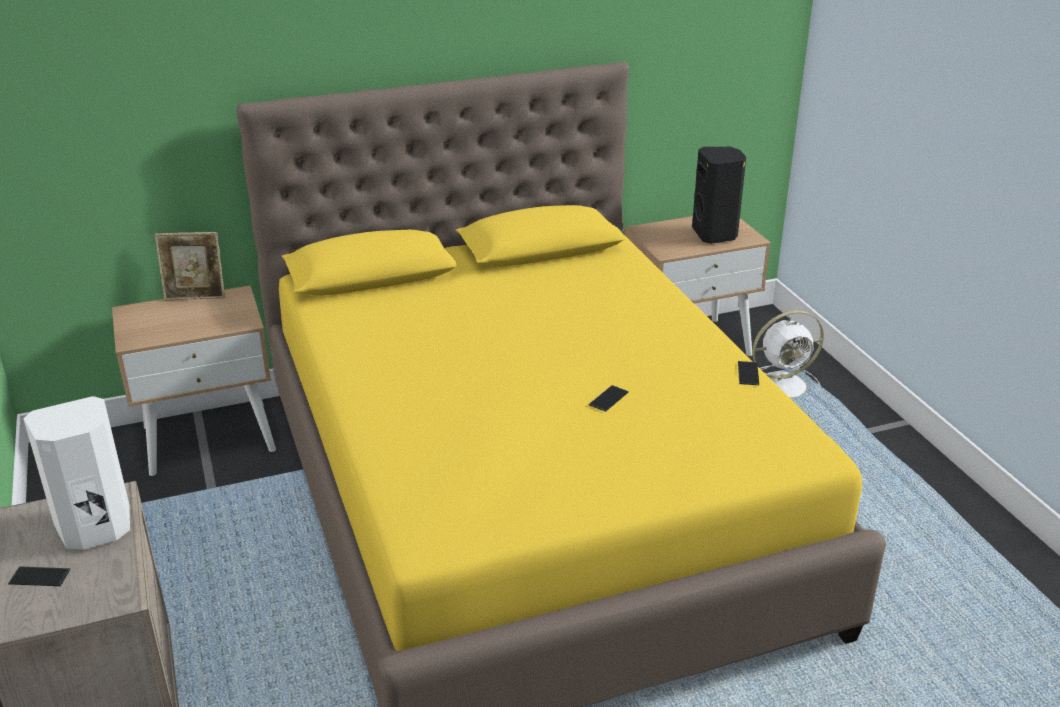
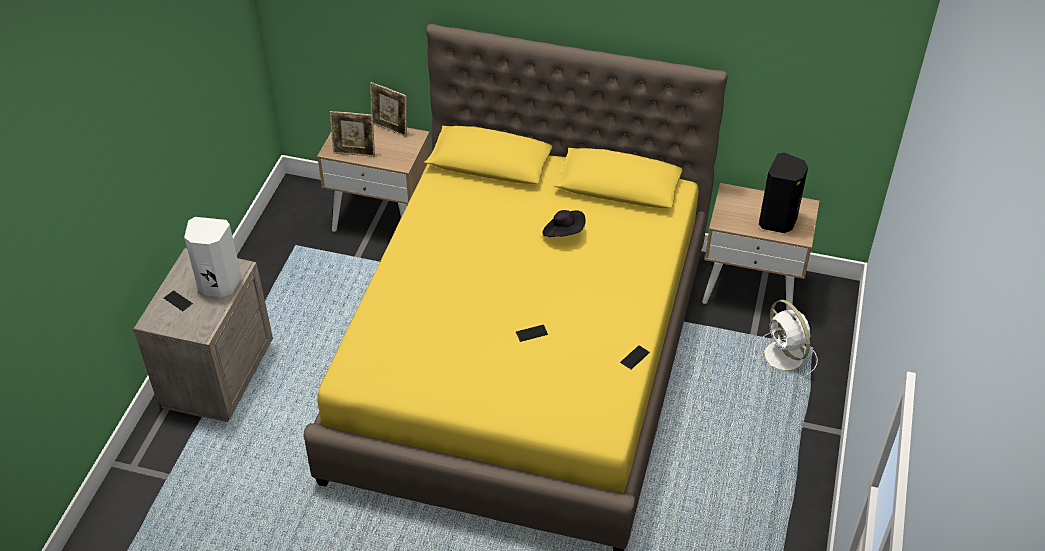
camera: 35 degrees right, 15 degrees up
(169, 333) = (355, 153): none -> picture frame
(531, 302) = (564, 233): none -> black hat
(784, 385) = (785, 357): white fan -> white fan turned 45 degrees clockwise

